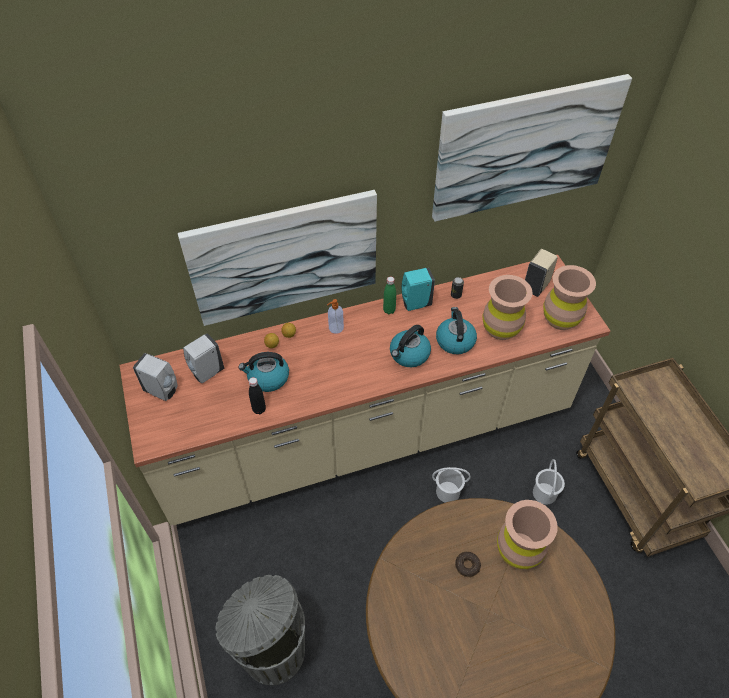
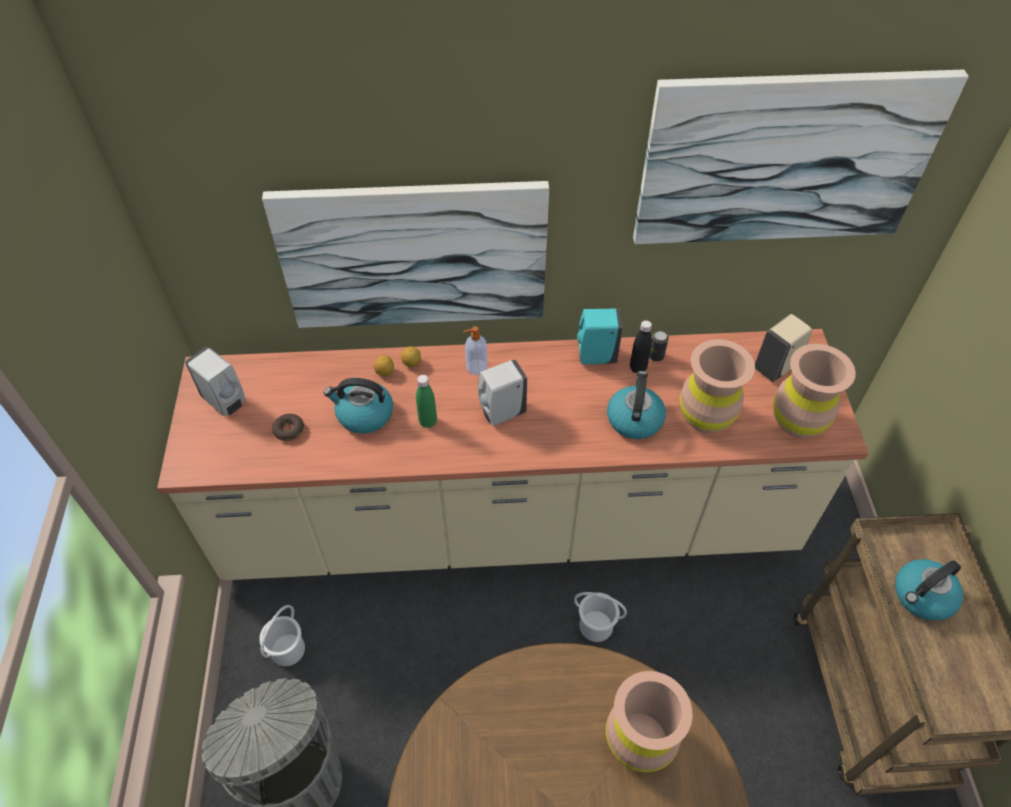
camera: 15 degrees right, 0 degrees up
(206, 373) = (288, 391): white soap dispenser -> white soap dispenser (501, 413)
(259, 409) = (338, 454): black bottle -> black bottle (638, 368)
(389, 310) = (556, 358): green bottle -> green bottle (428, 421)
(409, 355) = (564, 424): kettle -> kettle (922, 596)
(467, 565) = (558, 742): donut -> donut (289, 430)
(544, 493) = (731, 662): white bucket -> white bucket (287, 649)

